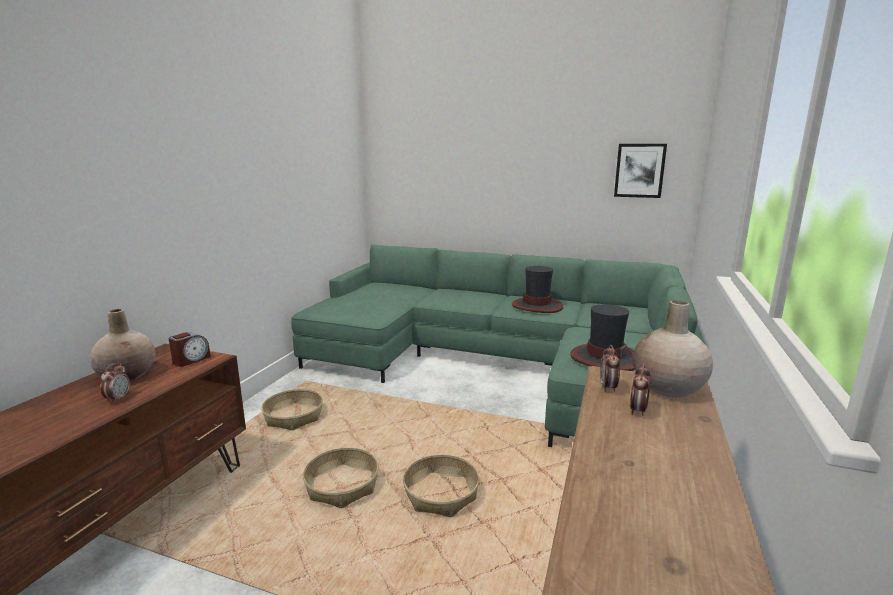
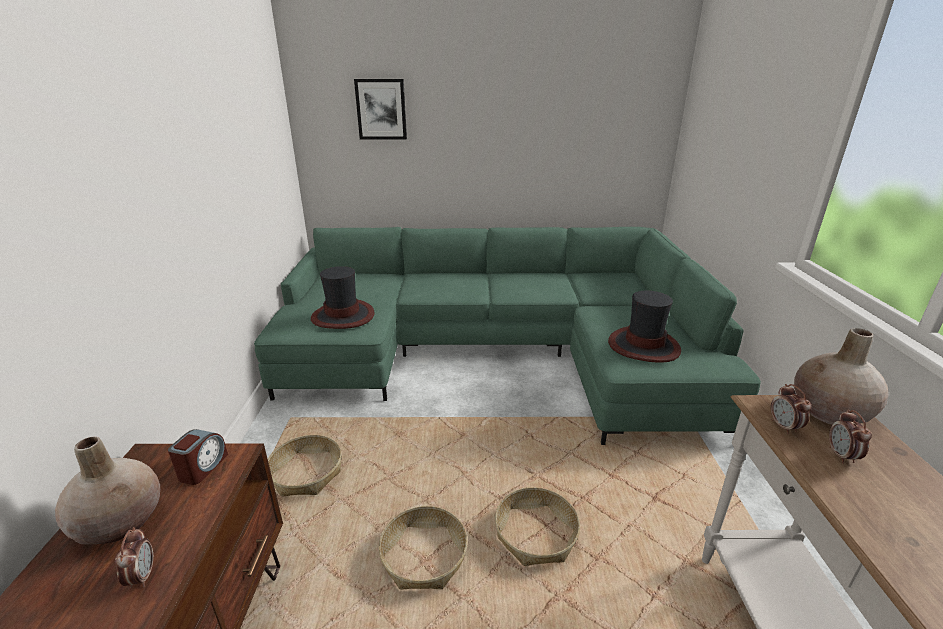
camera: 20 degrees left, 10 degrees up
(537, 306) = (530, 285): hat -> hat (343, 316)
(639, 170) = (619, 129): picture -> picture (381, 109)

